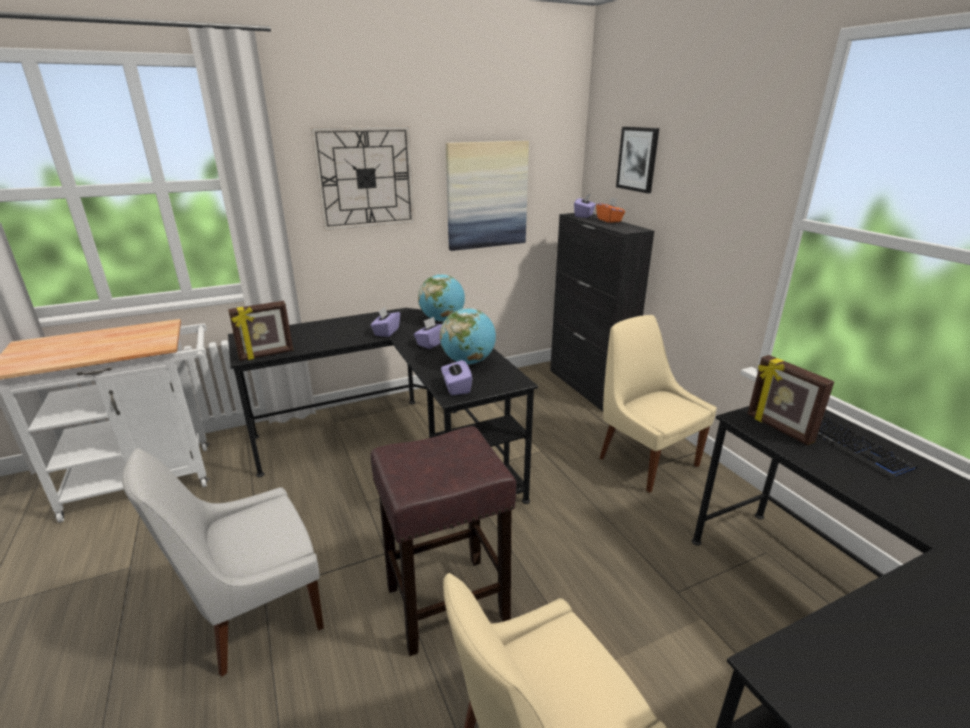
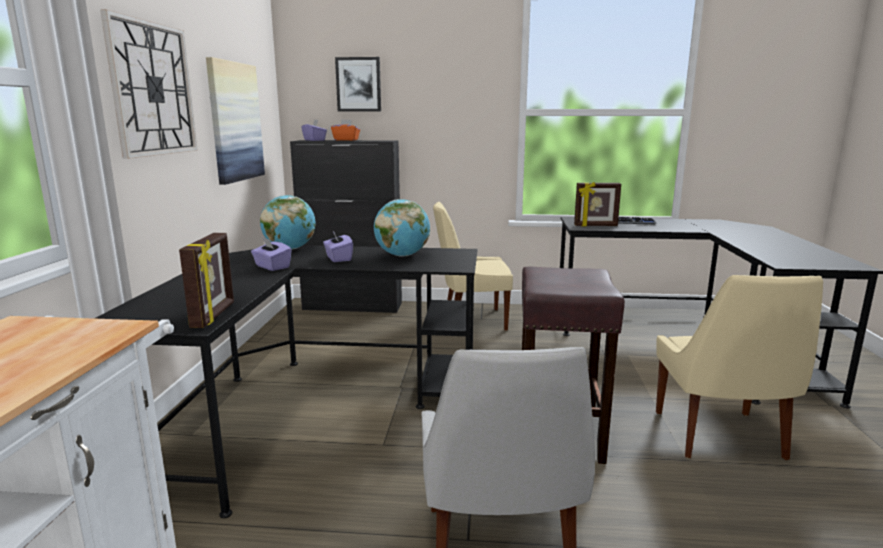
camera: 60 degrees left, 10 degrees down
(456, 387) = (445, 265): purple tissue box -> none

